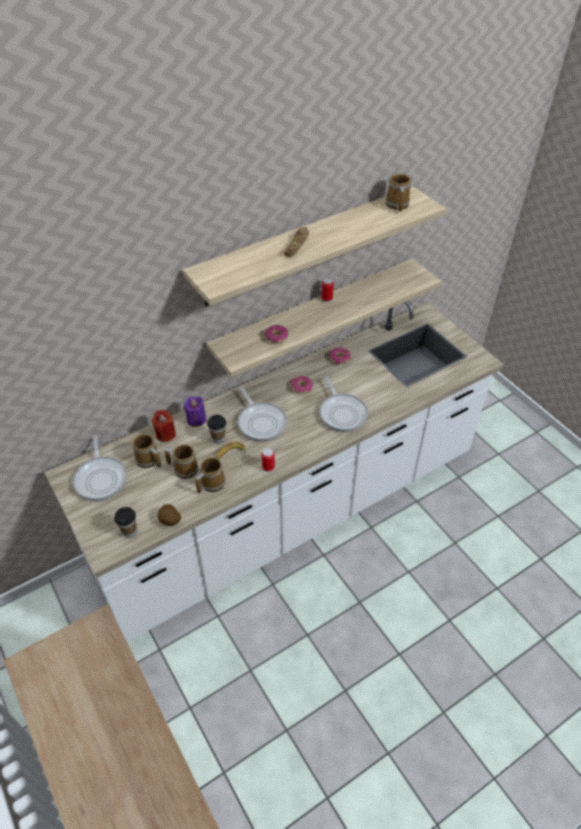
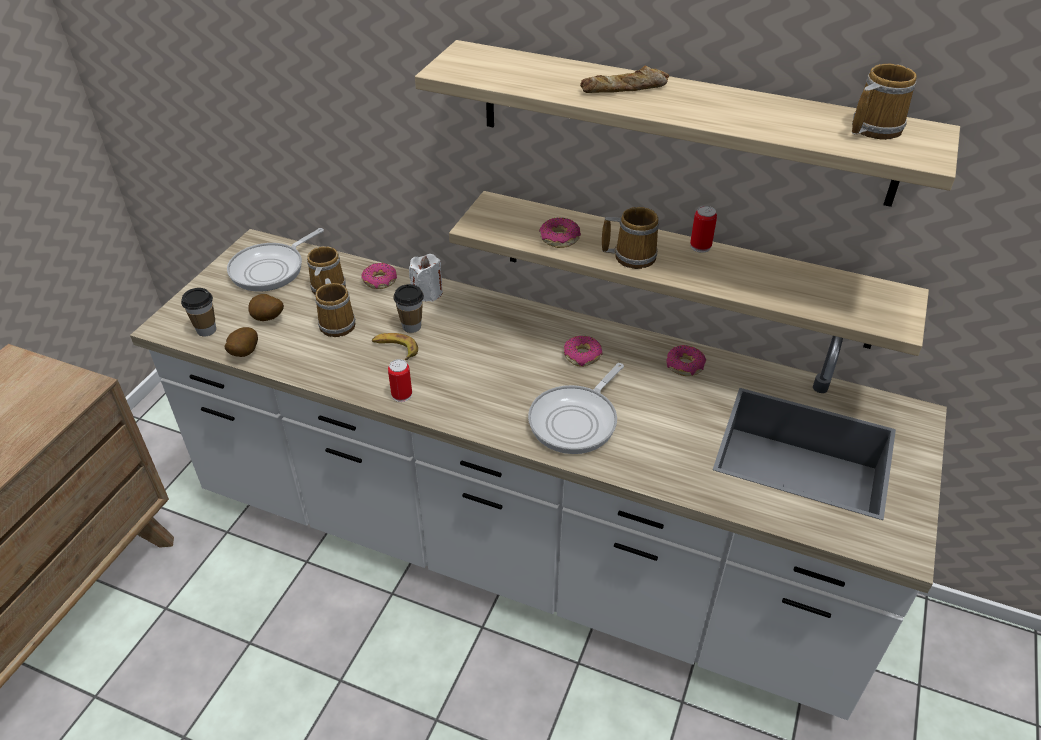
camera: 55 degrees right, 5 degrees down
(149, 498) = (268, 319): none -> potato
(165, 434) = (380, 281): red candle -> donut
(196, 419) = (427, 292): purple candle -> white candle
(211, 483) = (331, 357): mug -> mug (632, 256)
(261, 422) = (477, 349): frying pan -> none

